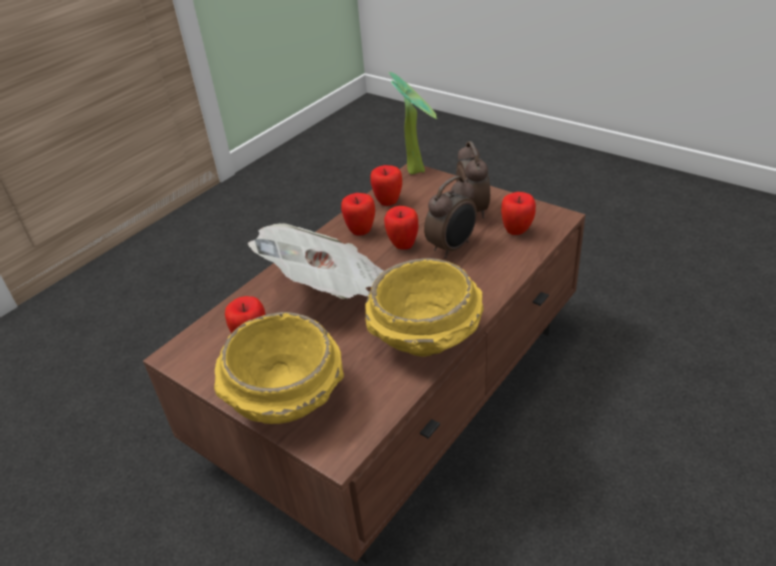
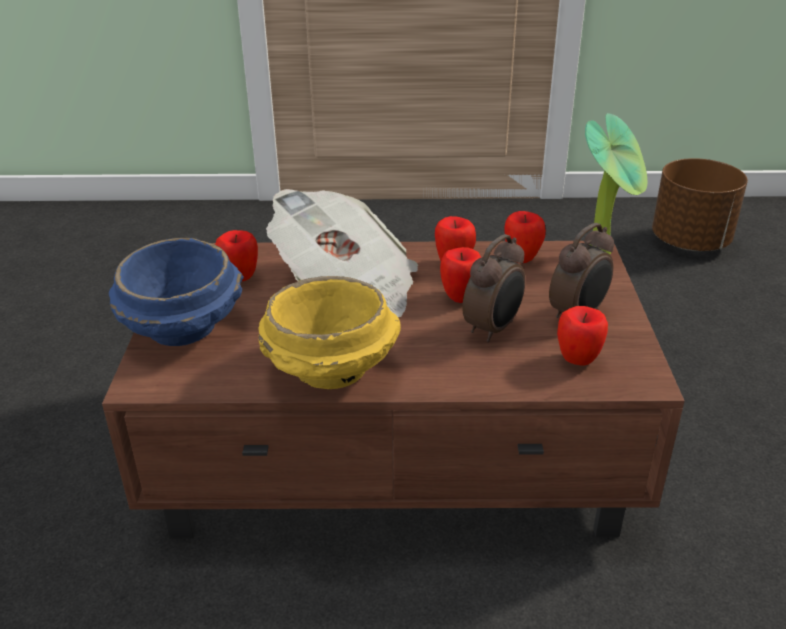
camera: 50 degrees right, 5 degrees down
(286, 397) = (184, 328): yellow bowl -> blue bowl
(348, 156) = (690, 242): none -> brown planter
(452, 247) = (493, 329): alarm clock -> alarm clock turned 60 degrees counterclockwise

